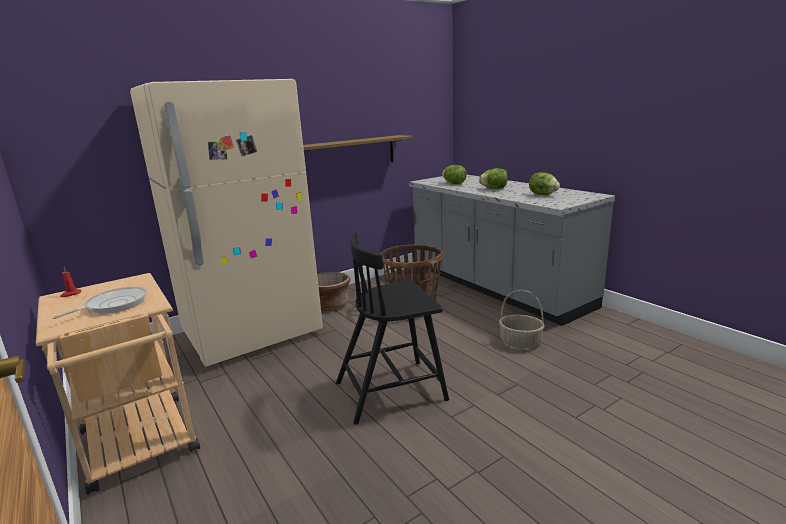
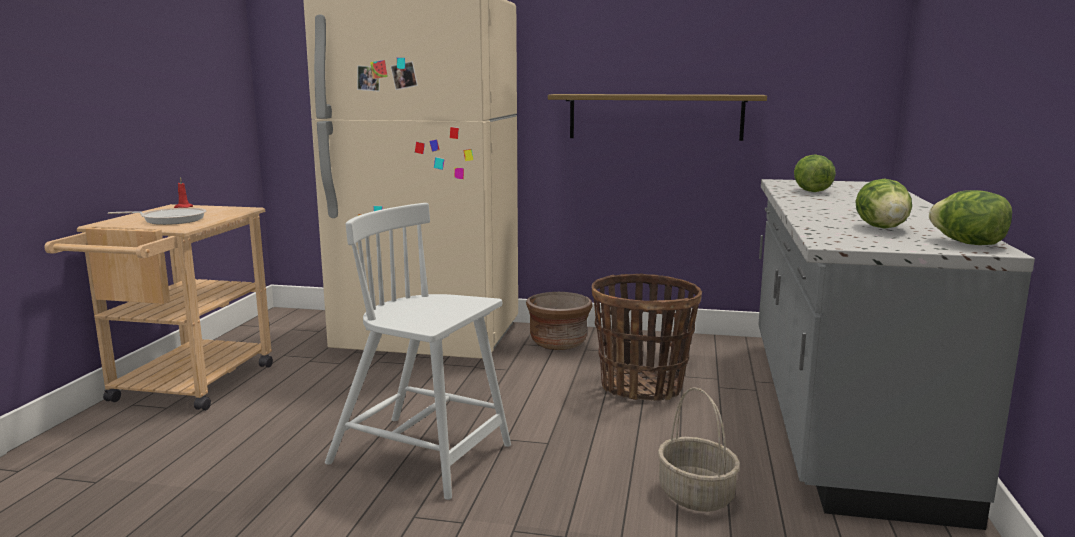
camera: 45 degrees right, 5 degrees down
(392, 390) = (423, 455): black chair -> white chair
(494, 189) = (839, 207): lettuce -> lettuce (967, 243)

